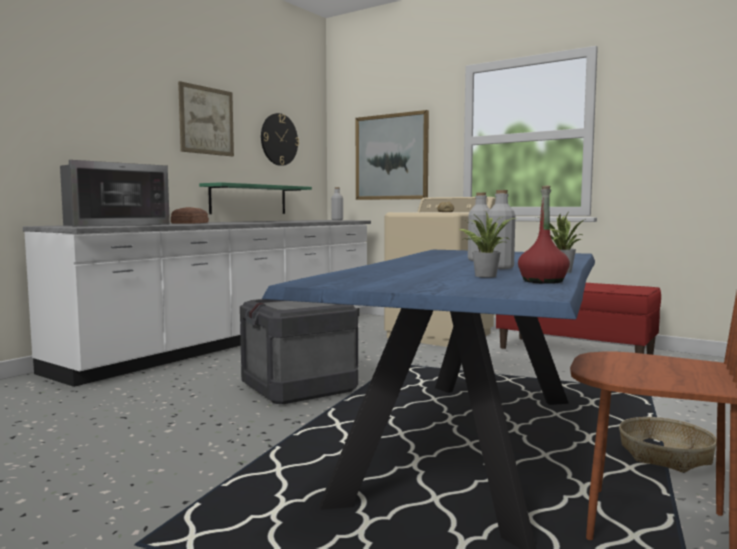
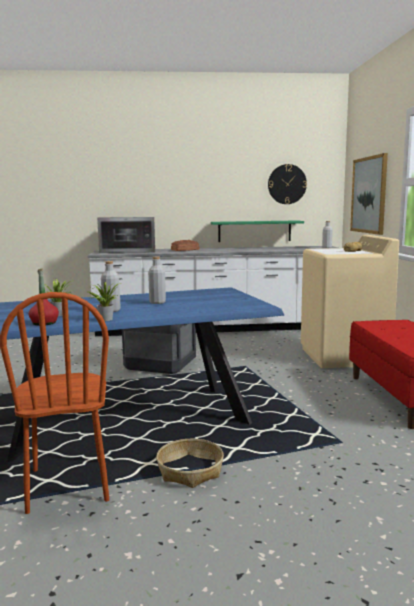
camera: 50 degrees right, 5 degrees up
(206, 120) = (218, 178): picture -> none

